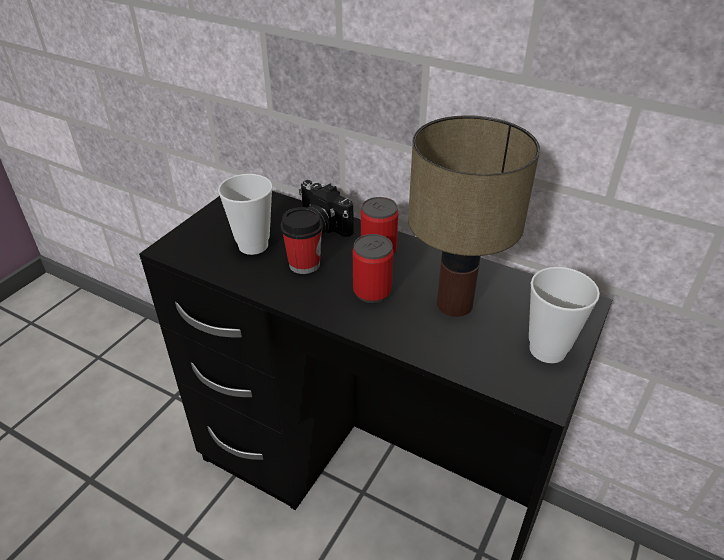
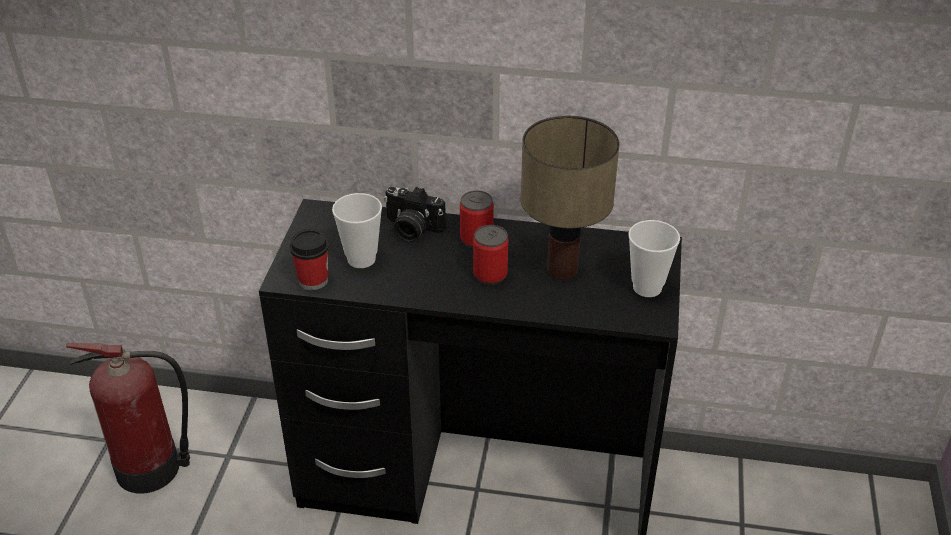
camera: 20 degrees left, 0 degrees up
(114, 389) = (152, 468): none -> fire extinguisher
(304, 264) = (418, 265): cup -> cup (313, 280)

